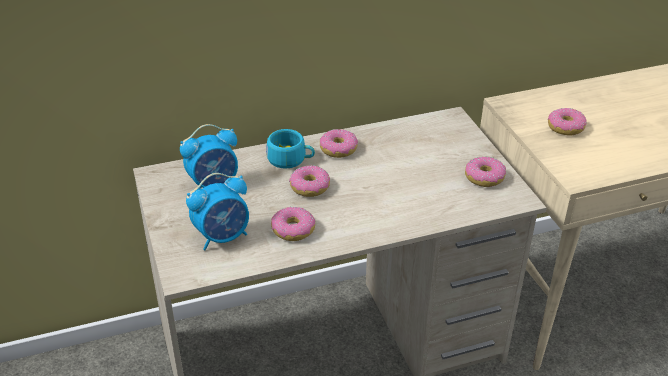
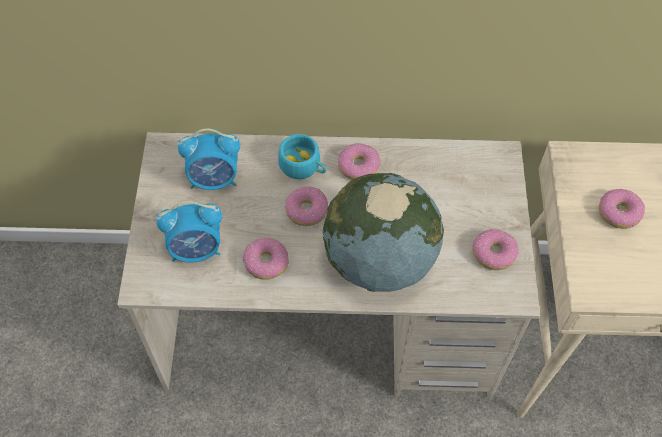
camera: 20 degrees right, 20 degrees up
(392, 205) = (379, 261): none -> globe

